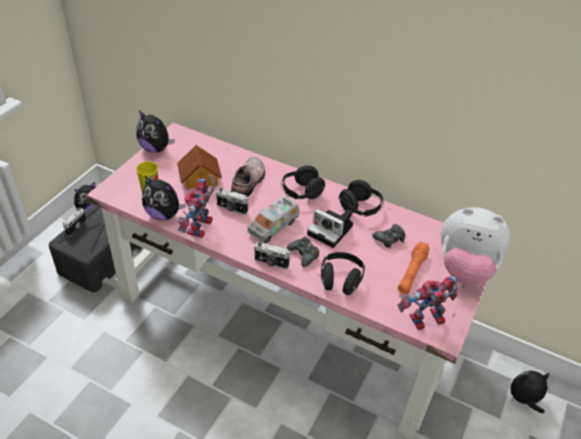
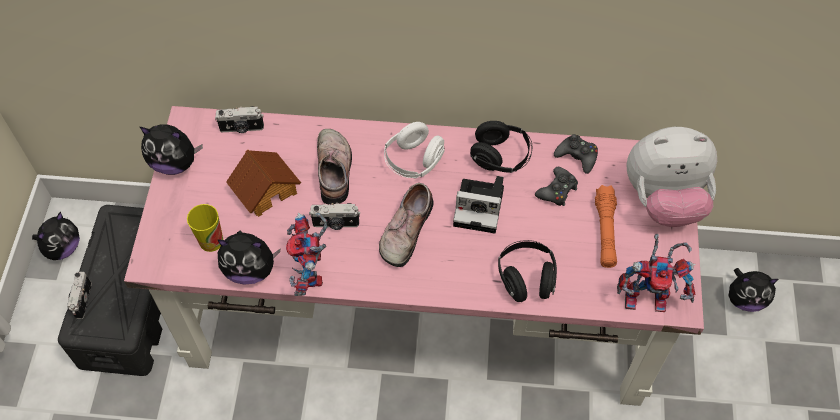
camera: 20 degrees left, 15 degrees up
(271, 263) = (430, 288): camera -> camera (242, 128)
(273, 226) = (404, 230): toy truck -> shoe
(301, 193) = (413, 161): black headphones -> white headphones
(304, 254) = (464, 258): black game controller -> black game controller (577, 156)
(425, 322) = (649, 296): toy robot -> toy robot turned 135 degrees counterclockwise
(523, 399) = (745, 299): plush toy -> plush toy turned 150 degrees counterclockwise

